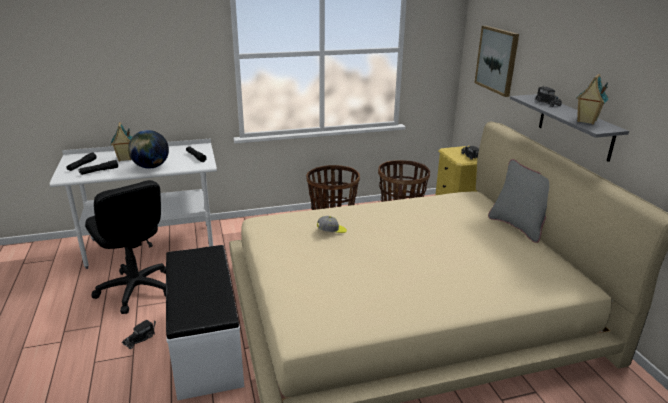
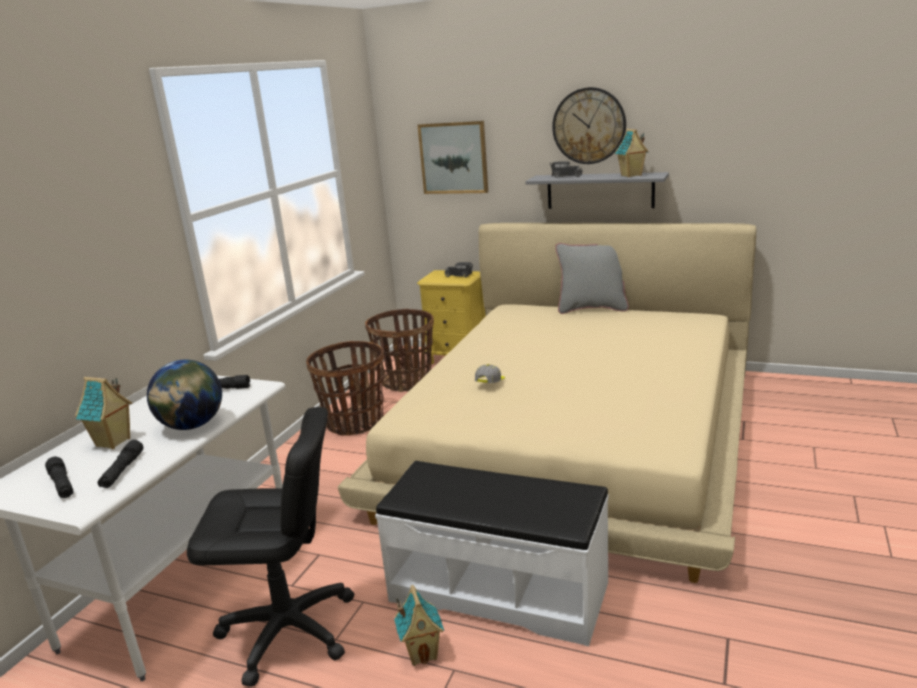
camera: 50 degrees left, 5 degrees down
(140, 339) = (422, 653): toy truck -> toy house
(582, 61) = (589, 126): none -> wall clock

